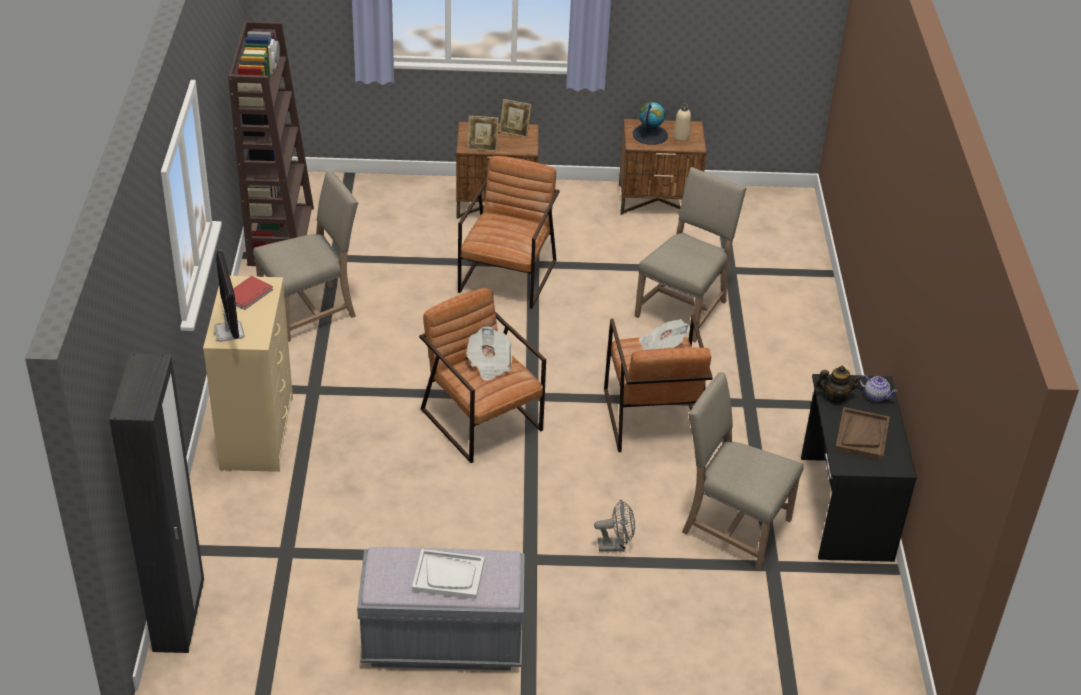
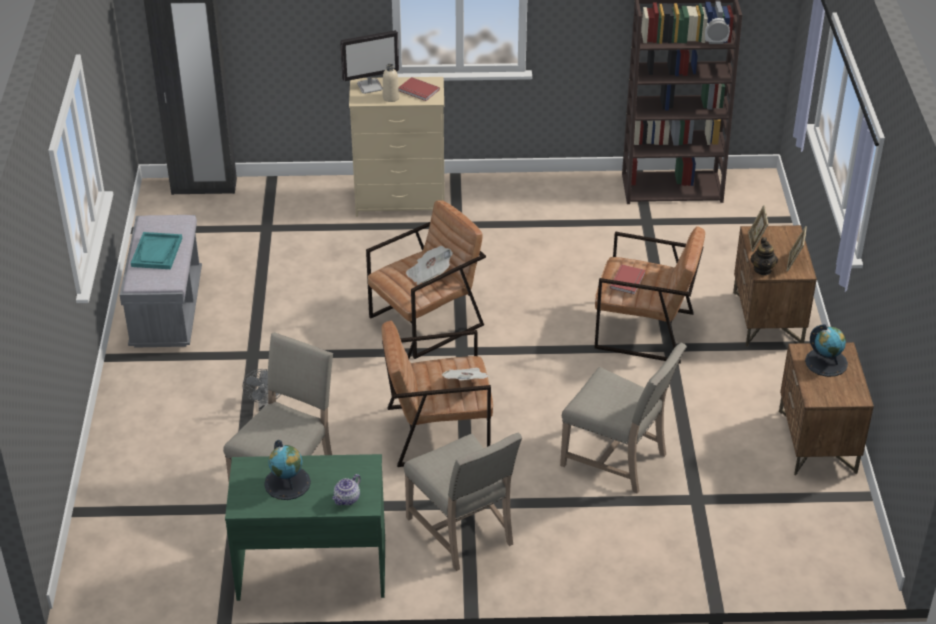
camera: 90 degrees right, 0 degrees up
(311, 310) = (565, 214): beige chair -> beige chair (463, 532)
(448, 575) = (157, 252): white tray -> turquoise tray
(510, 236) = (629, 281): none -> red book
(681, 137) = (830, 387): beige bottle -> beige bottle (391, 98)
(835, 396) = (346, 468): teapot -> teapot (762, 269)
(844, 508) = (311, 568): black desk -> green desk
(861, 435) = (287, 483): brown tray -> globe

